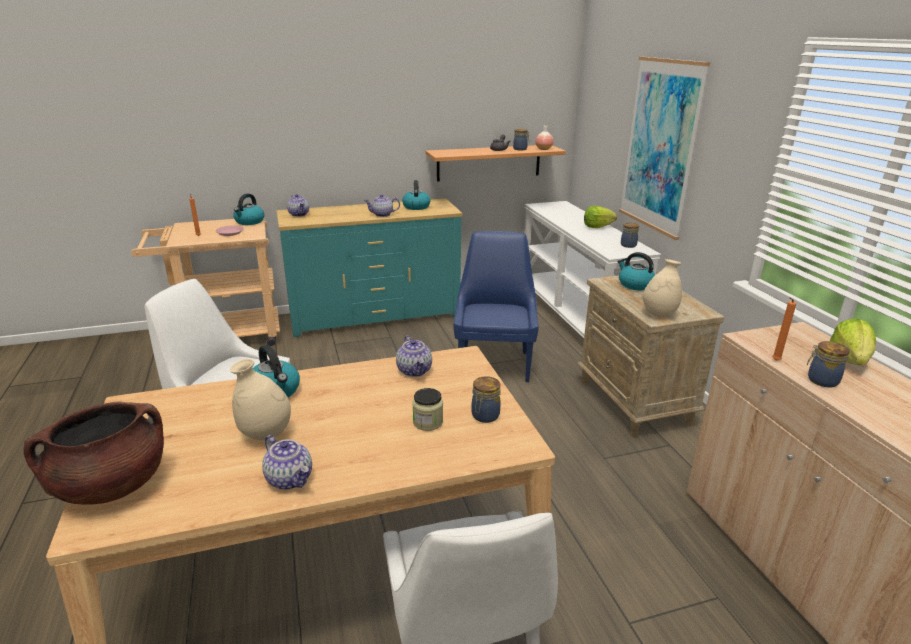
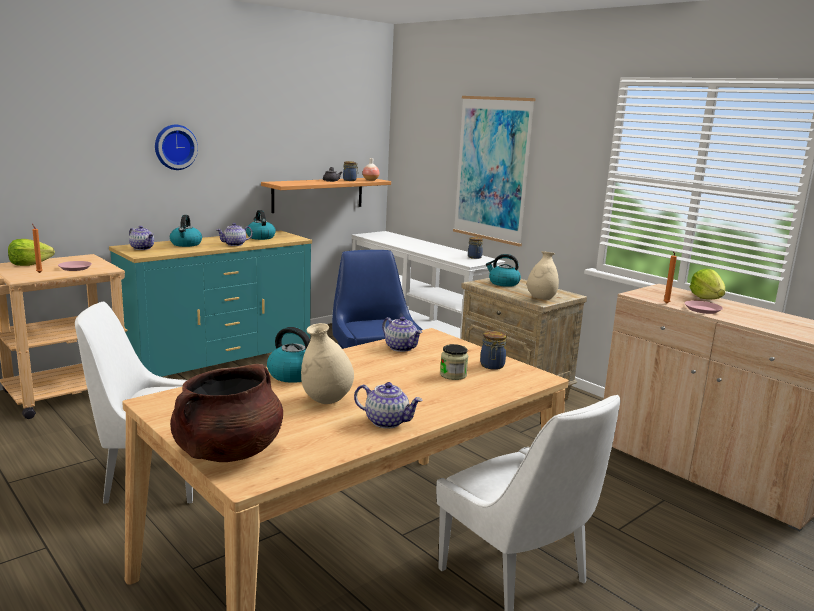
camera: 25 degrees left, 10 degrees down
(249, 222) = (84, 258): kettle -> kettle (186, 244)
(336, 118) = (174, 147): none -> wall clock
(597, 227) = (434, 247): lettuce -> lettuce (29, 264)
(821, 380) = (702, 310): jar -> pink plate

